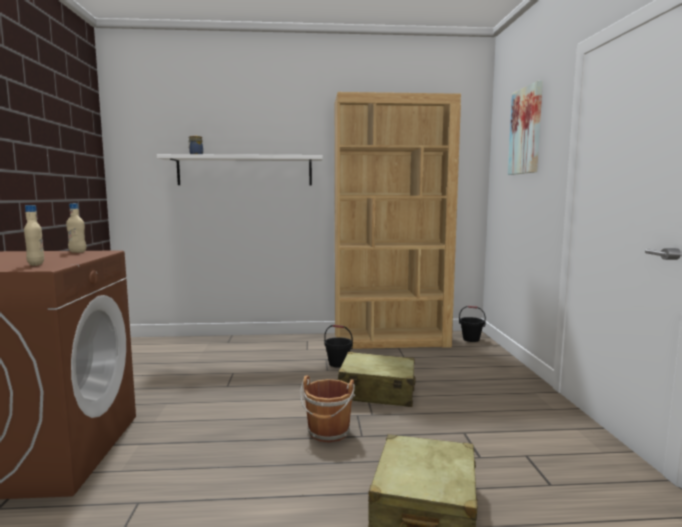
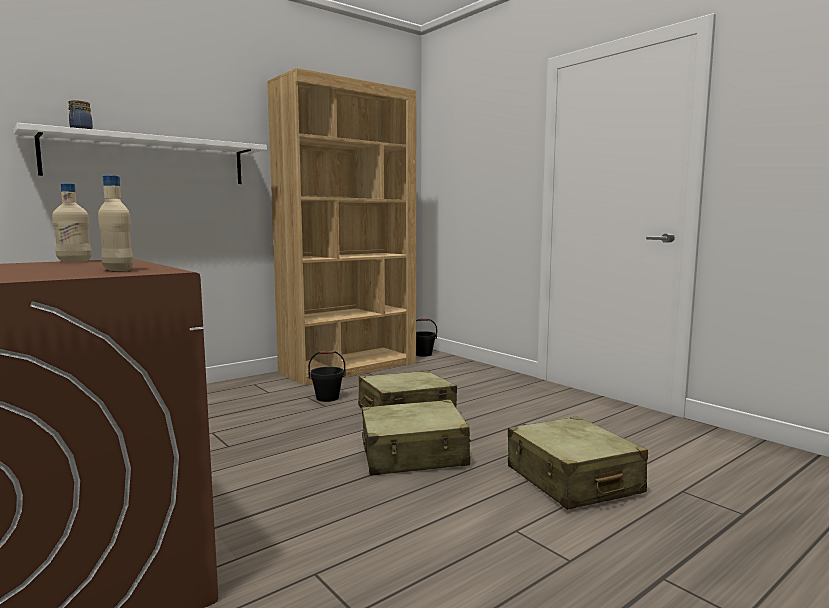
camera: 35 degrees left, 0 degrees up
(328, 432) = (414, 454): brown bucket -> beige suitcase
(526, 131) = (480, 135): picture -> none

